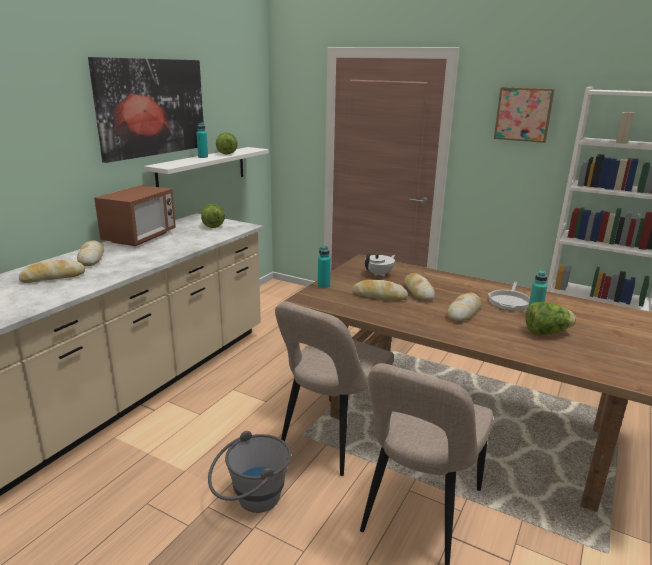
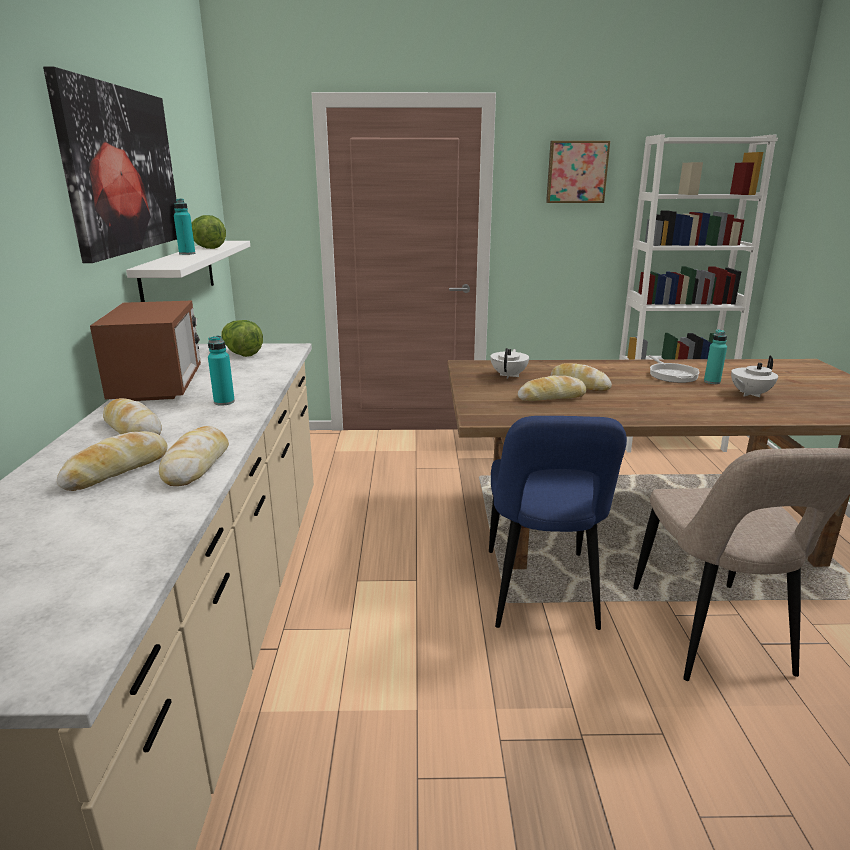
camera: 30 degrees left, 0 degrees up
(250, 500) = (540, 705): grey bucket -> none
(323, 286) = (475, 400): turquoise bottle -> turquoise bottle (224, 402)
(332, 438) = (541, 593): beige chair -> blue chair
(464, 312) = (655, 393): bread -> bread (197, 465)
(546, 332) = (749, 394): lettuce -> white teapot

